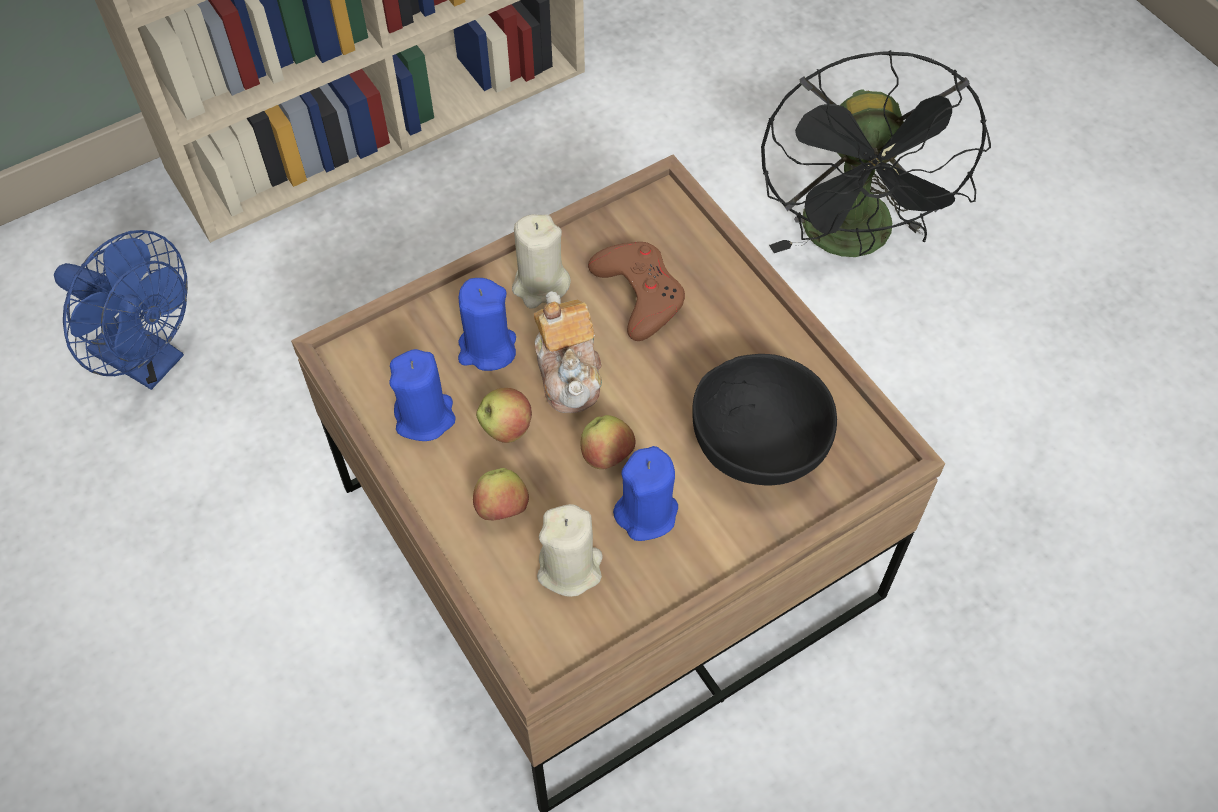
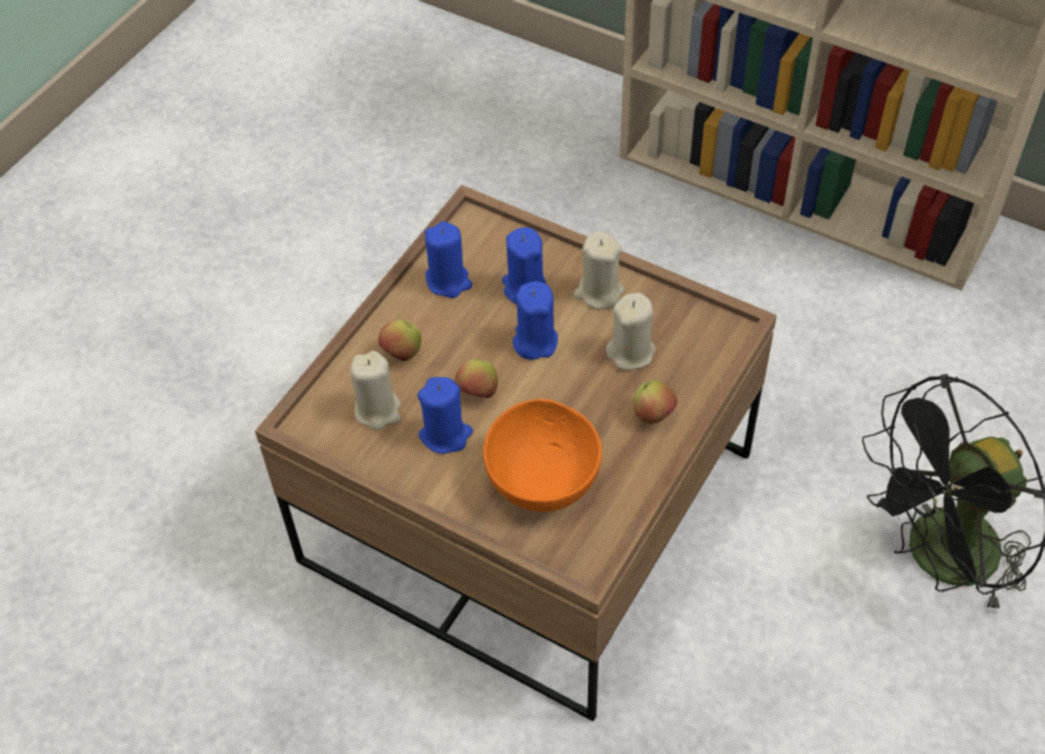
camera: 65 degrees right, 5 degrees down
(150, 361) = (504, 179): blue fan -> none
(506, 428) = (466, 327): apple -> apple (653, 415)
(569, 372) = (535, 341): teapot -> blue candle
(639, 293) = (631, 352): brown game controller -> beige candle
(756, 442) = (544, 476): black bowl -> orange bowl

